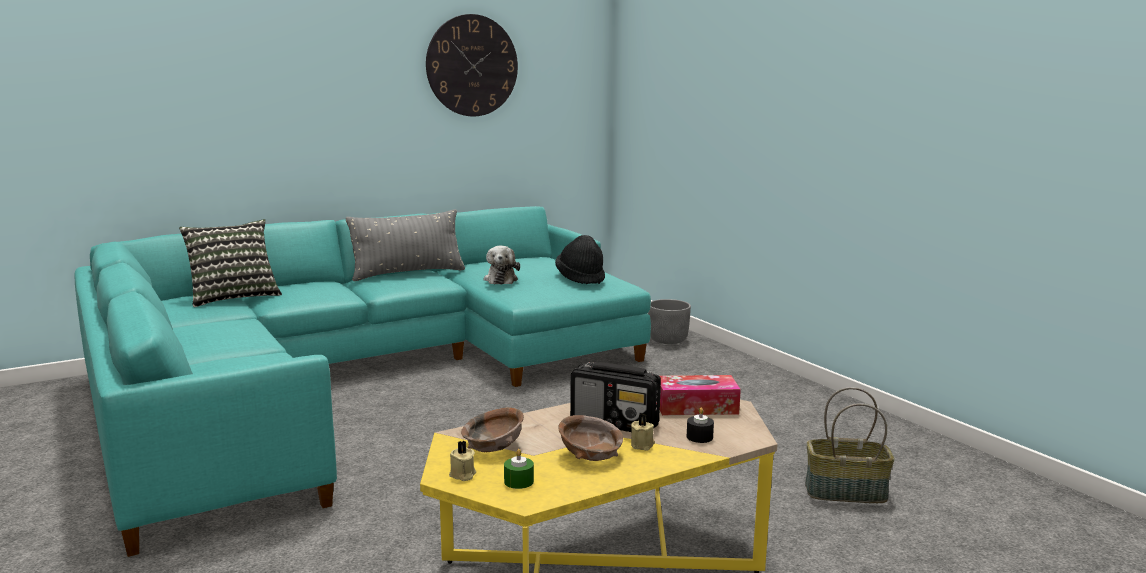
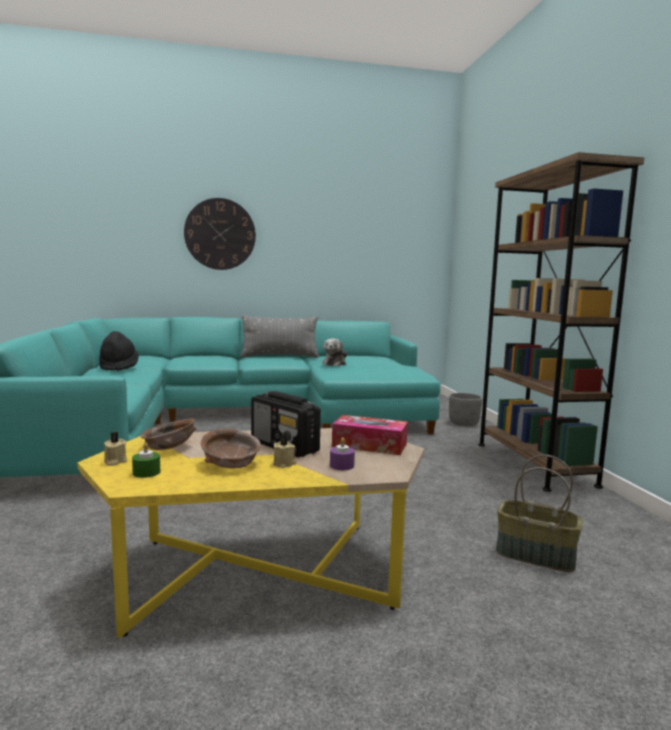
camera: 20 degrees right, 5 degrees down
(233, 297) = (159, 358): pillow -> none
(472, 65) = (345, 224): wall clock -> wall clock (220, 234)
(581, 278) = (392, 367): black hat -> black hat (119, 367)
(699, 437) = (342, 465): black candle -> purple candle
(780, 386) = (533, 464): none -> brown bookcase

